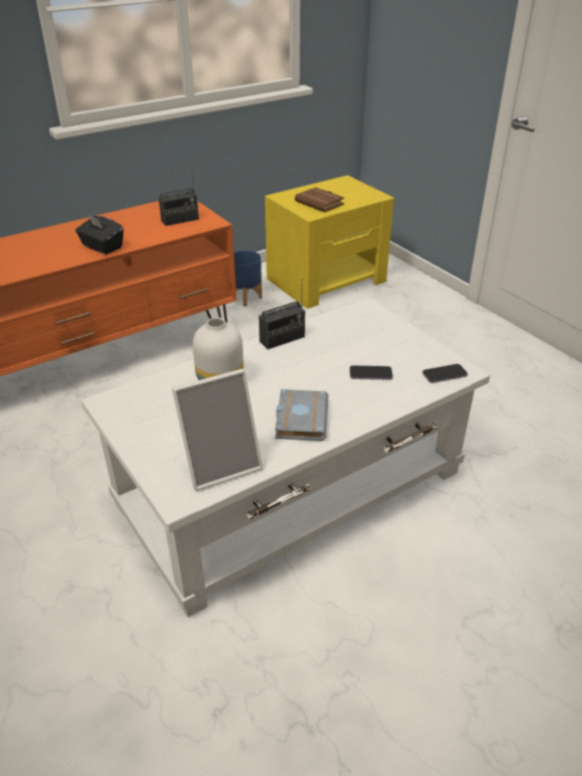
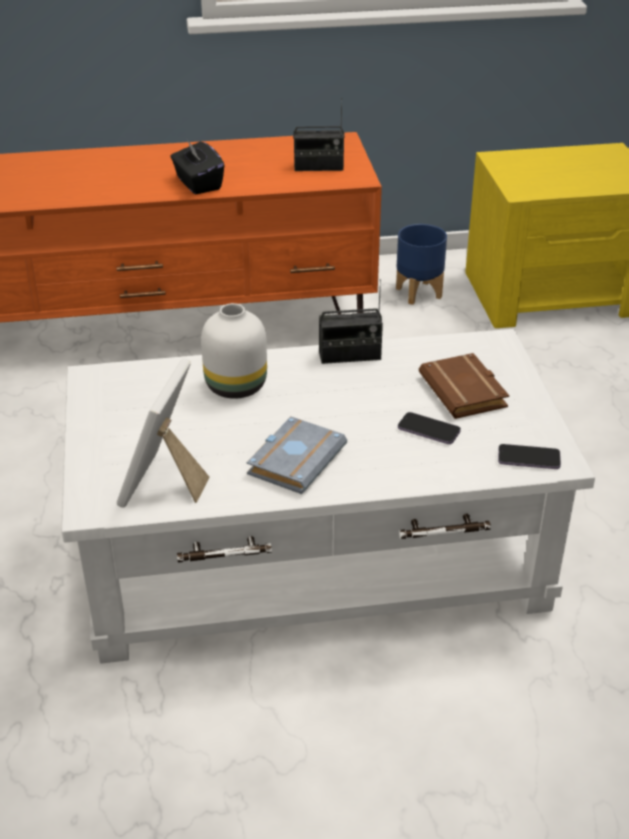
camera: 25 degrees right, 0 degrees up
(221, 464) = (164, 484): picture frame -> picture frame turned 105 degrees clockwise
(321, 203) = (547, 178): brown book -> brown book (466, 392)

